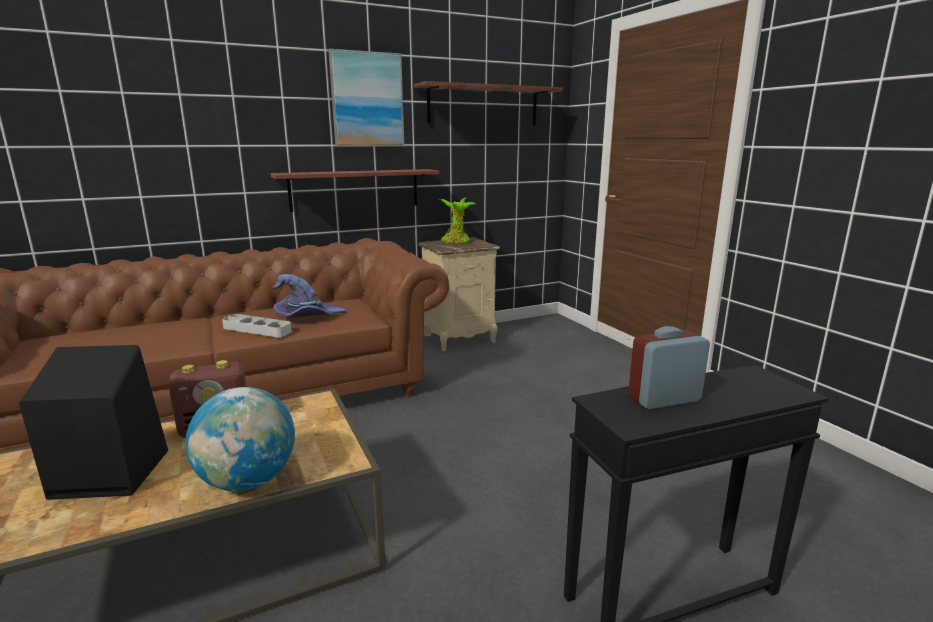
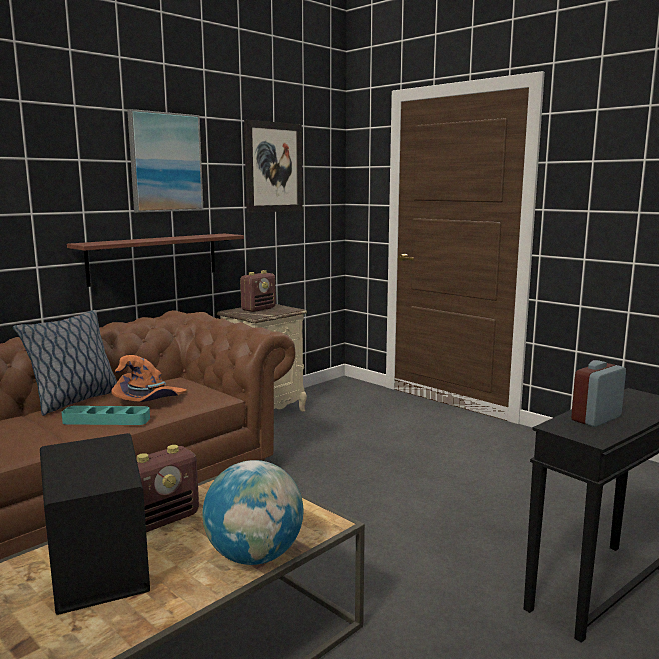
camera: 20 degrees left, 5 degrees down
(254, 310) = (74, 401): none -> pillow
(257, 329) = (106, 420): grey tray -> turquoise tray
(307, 317) = (148, 401): purple hat -> orange hat
(456, 242) = (258, 309): potted plant -> radio
(483, 105) = (273, 167): shelf -> picture

